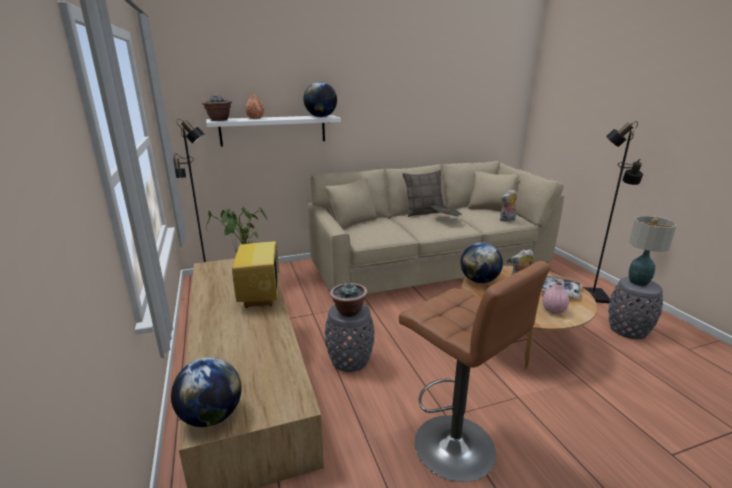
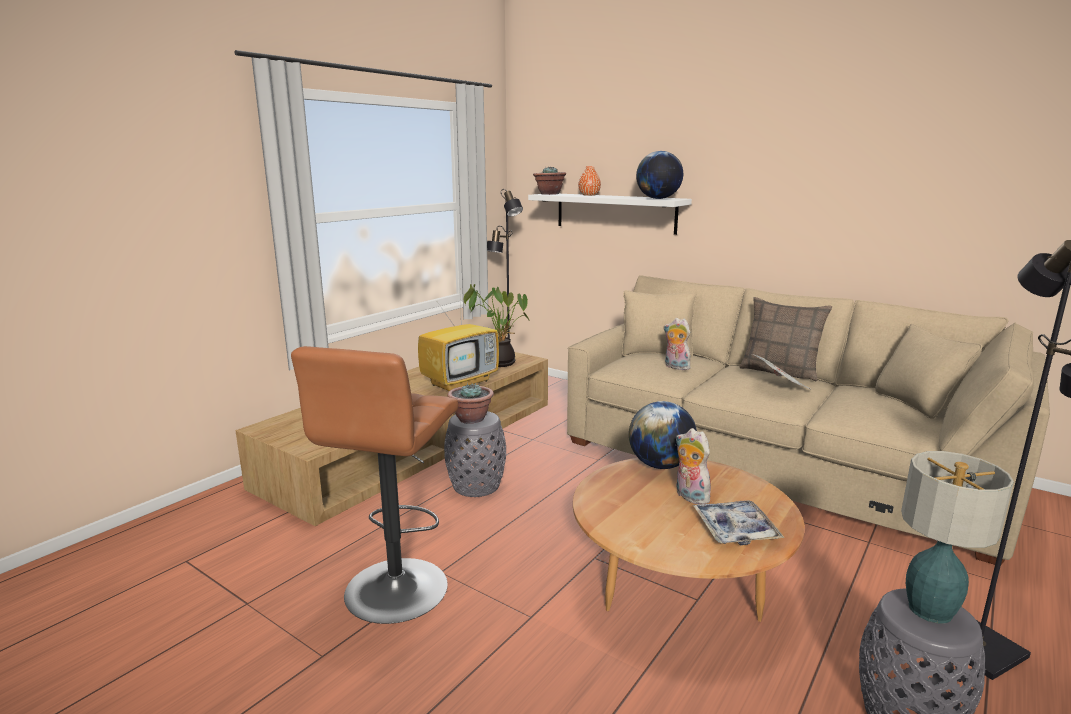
camera: 55 degrees right, 5 degrees down
(211, 416) = (275, 426): globe -> none
(507, 220) = (886, 423): plush toy -> plush toy (675, 367)
(553, 310) = (654, 533): pink vase -> none

